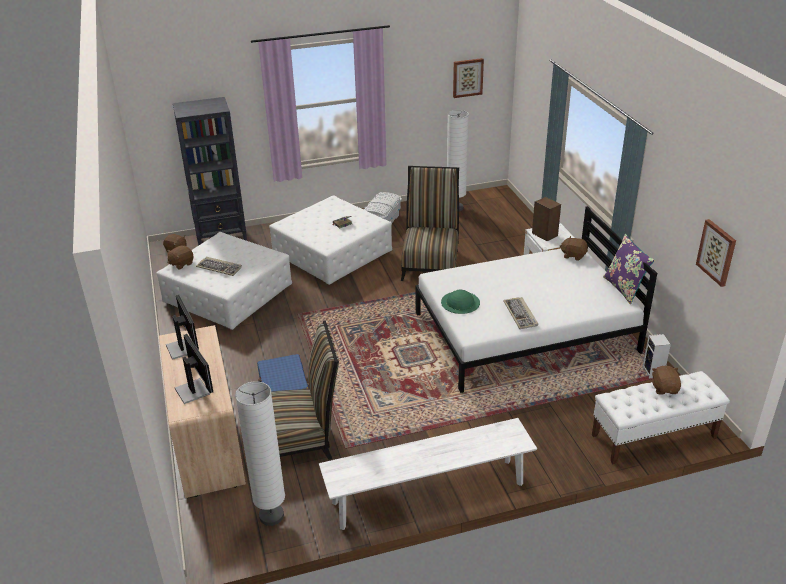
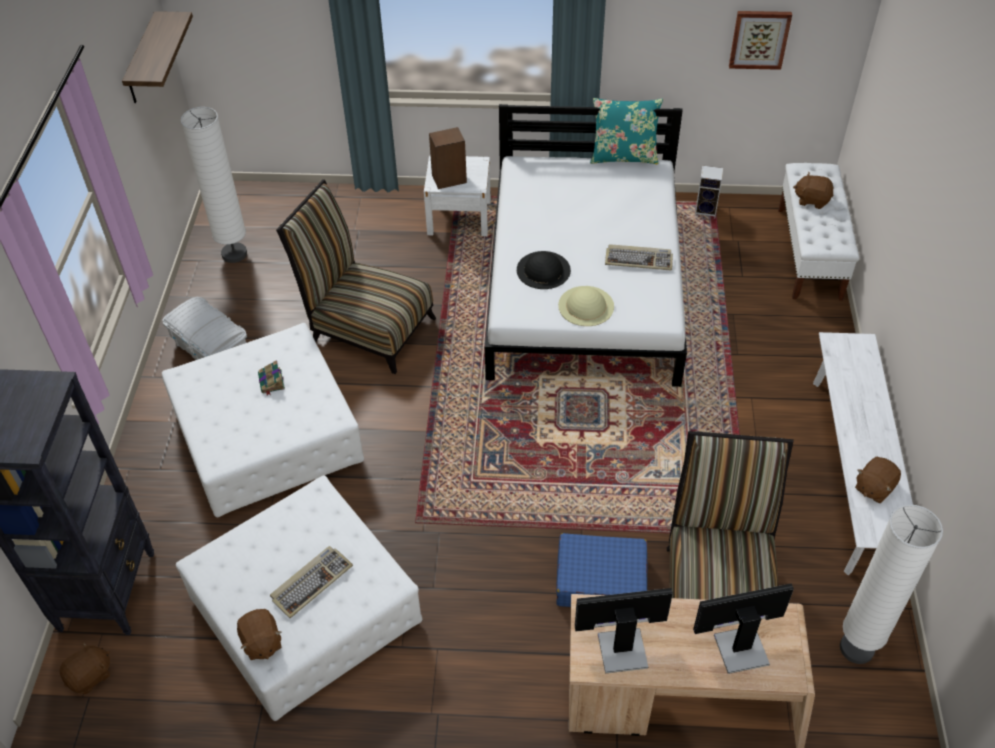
camera: 70 degrees left, 15 degrees up
(460, 302) = (586, 306): green hat -> beige hat
(467, 77) = (142, 59): picture -> shelf
(481, 280) = (543, 270): none -> black hat
(573, 255) = (529, 170): brown plush toy -> brown plush toy (873, 488)
(624, 288) = (623, 156): purple pillow -> turquoise pillow

